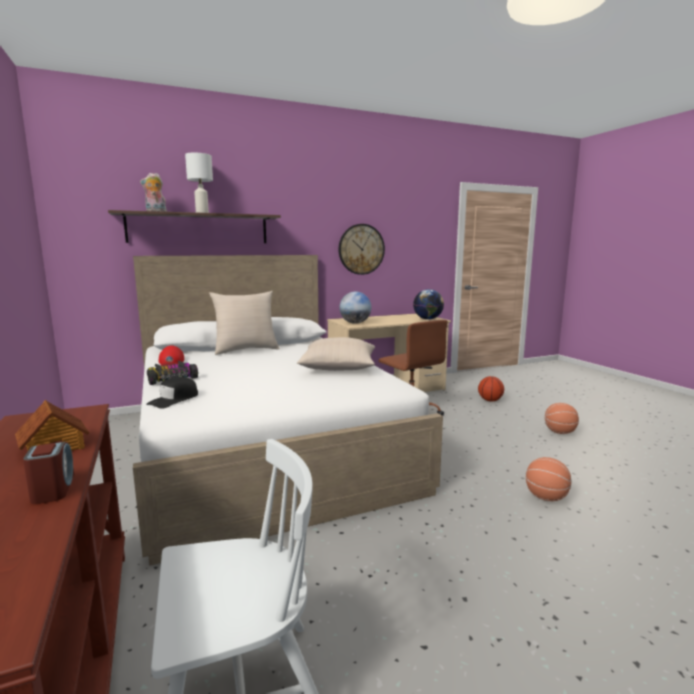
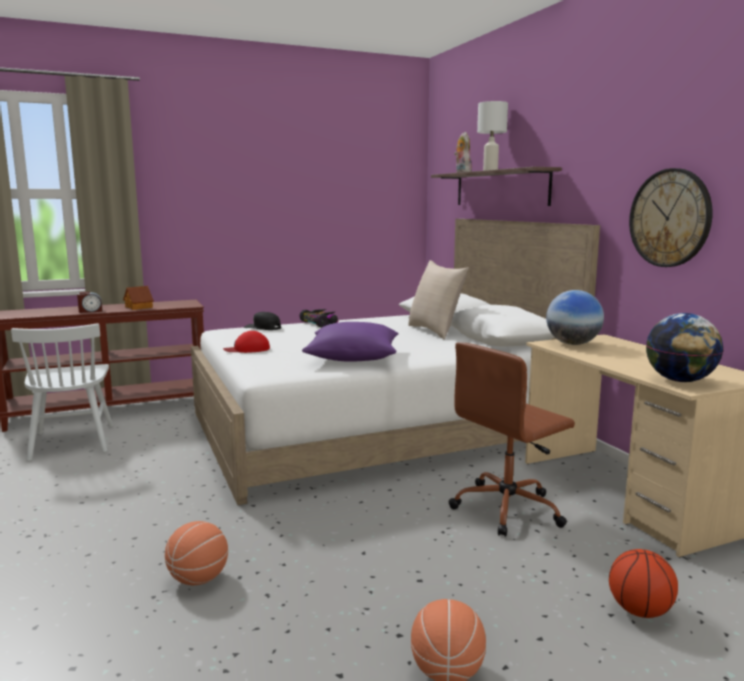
camera: 90 degrees right, 0 degrees up
(171, 362) = (379, 319): red cap -> red cap (247, 349)
(338, 367) = (353, 357): beige pillow -> purple pillow

